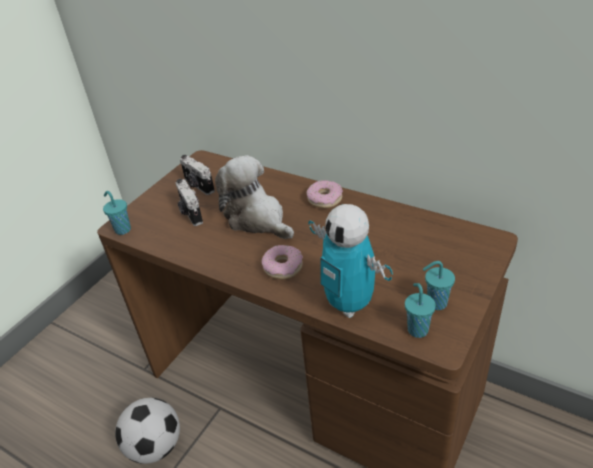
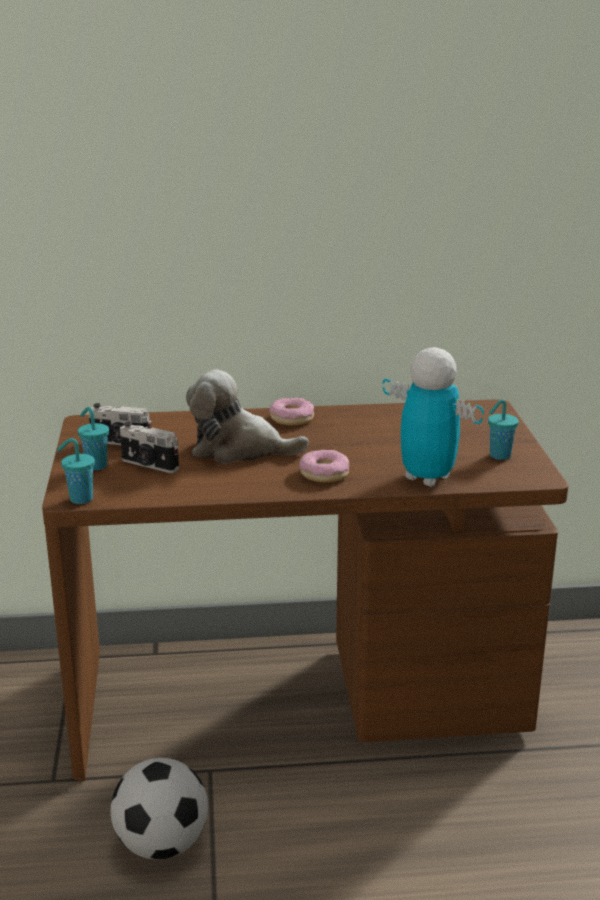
camera: 40 degrees left, 15 degrees down
(349, 304) = (427, 478): toy robot -> toy robot turned 150 degrees counterclockwise
(417, 329) = (506, 474): turquoise cup -> turquoise cup (95, 465)

